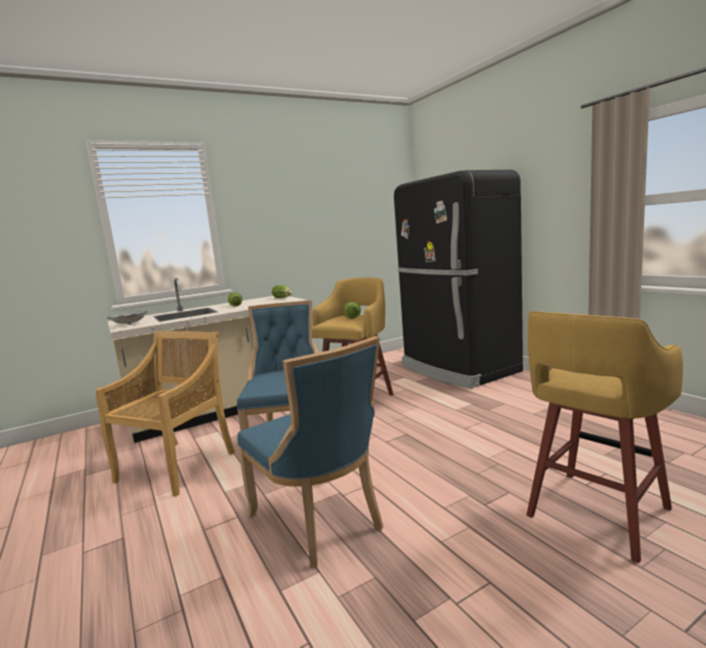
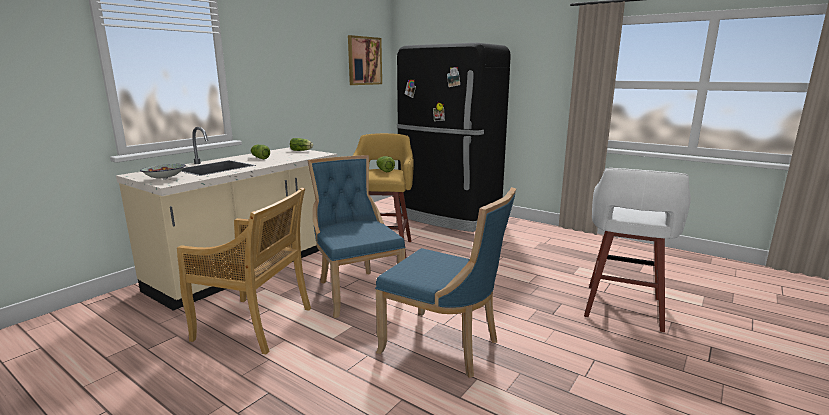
camera: 25 degrees left, 5 degrees up
(177, 466) = (255, 324): beige chair -> beige chair turned 105 degrees clockwise
(375, 205) = (364, 61): none -> picture
(595, 514) = (622, 309): yellow stool -> white stool

